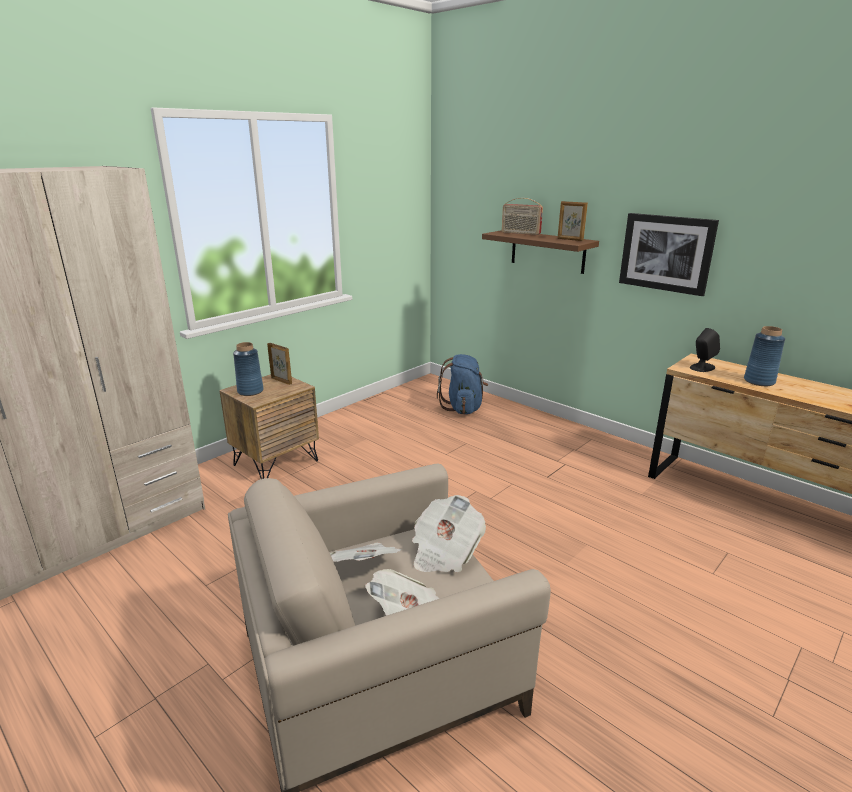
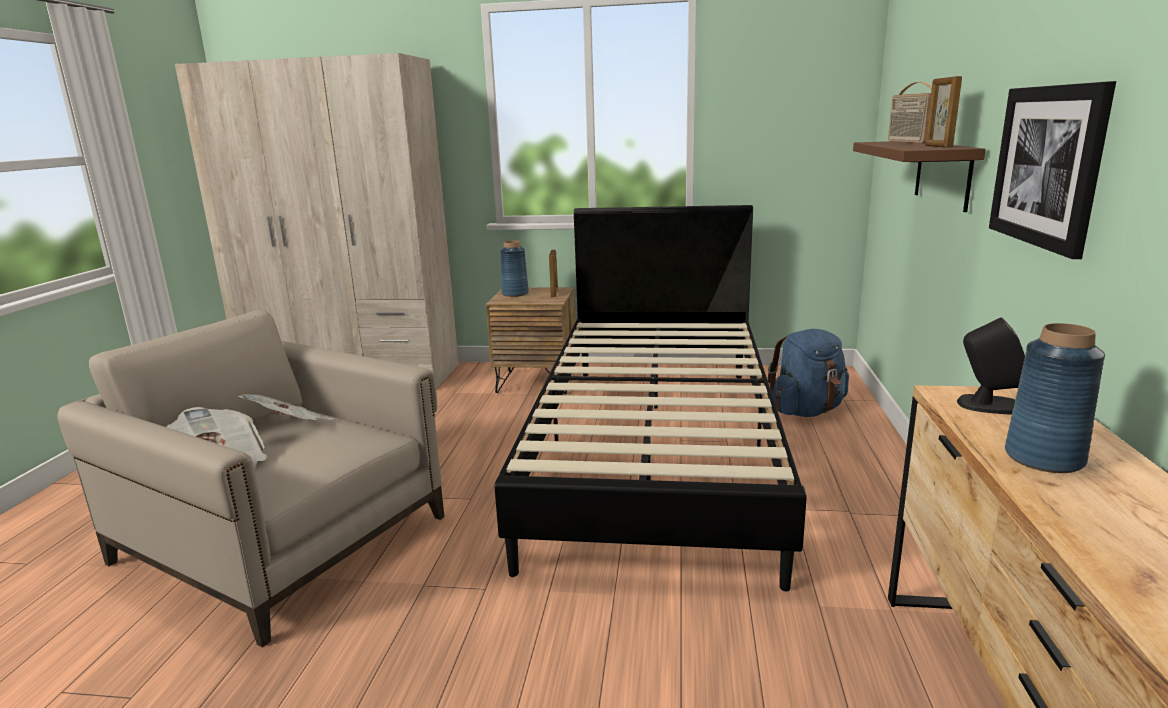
camera: 55 degrees right, 5 degrees down
(444, 551) = (341, 447): newspaper -> none
(445, 465) = (656, 448): none -> black bed

